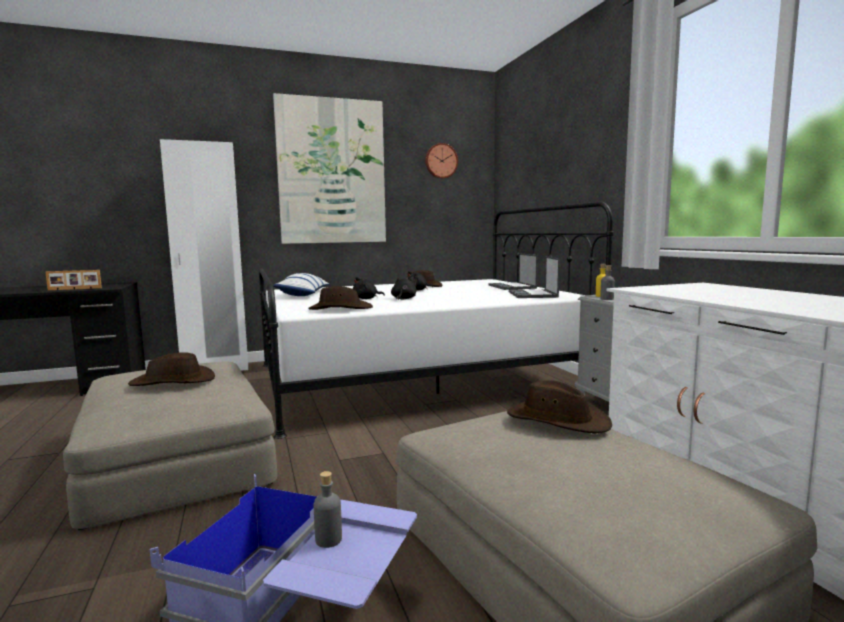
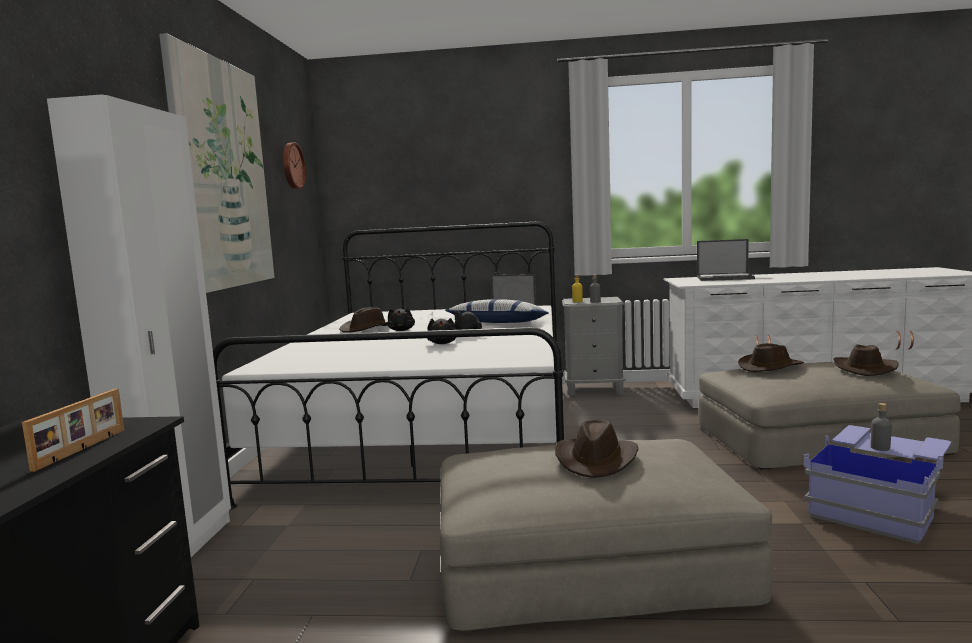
camera: 65 degrees left, 0 degrees up
(303, 294) = (339, 360): pillow -> pillow (497, 323)
(340, 309) = (513, 350): brown hat -> brown hat (864, 368)
(512, 287) = (440, 312): laptop -> laptop (725, 278)

